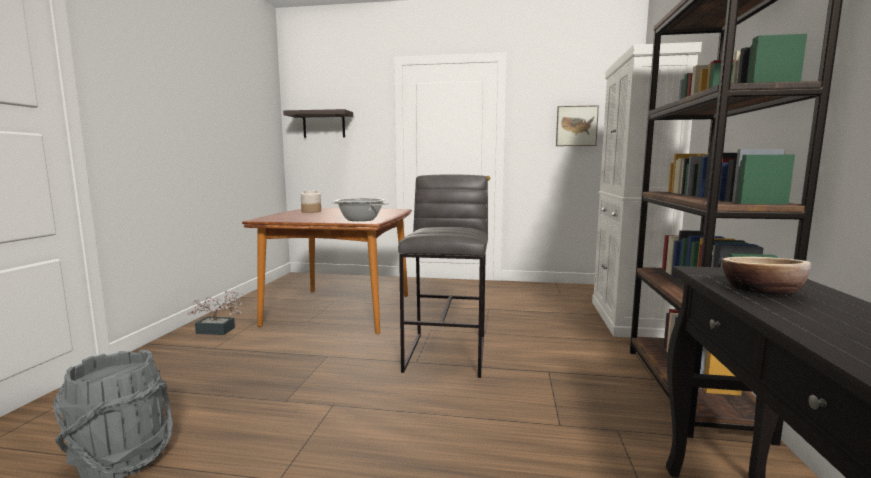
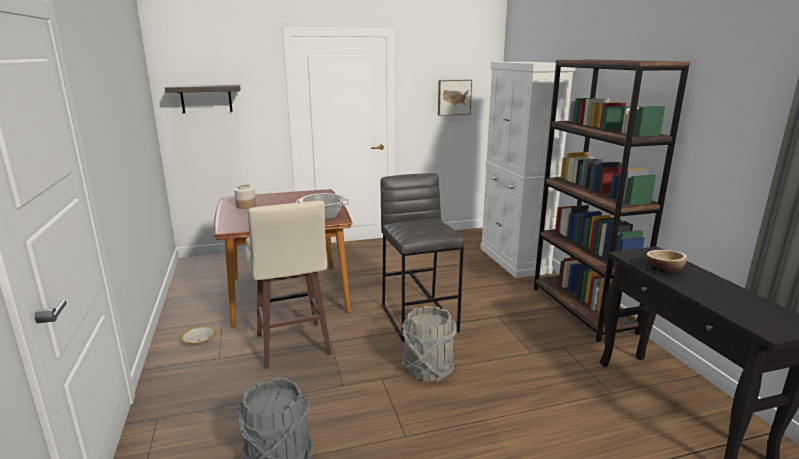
camera: 25 degrees left, 10 degrees up
(219, 331) = (199, 340): potted plant -> bowl
(287, 352) = (293, 346): none -> beige stool
(397, 408) = (428, 369): none -> grey bucket

